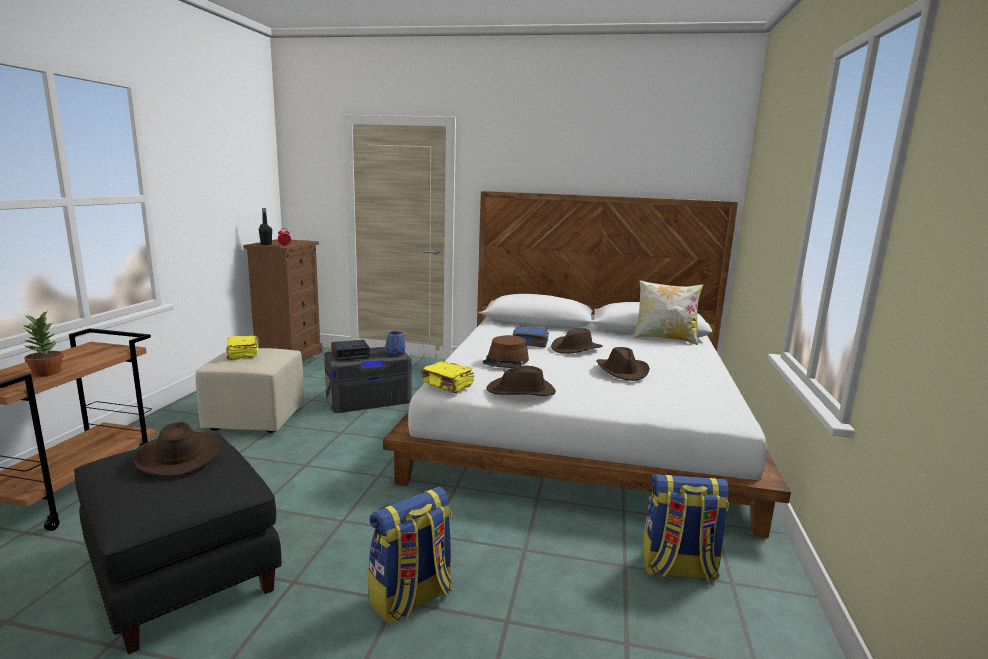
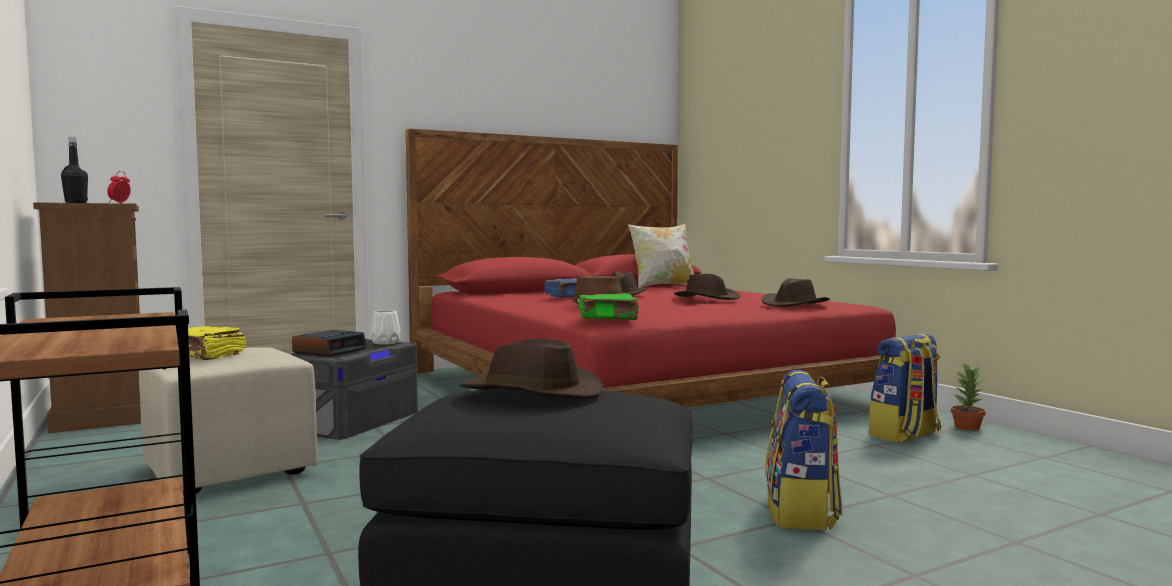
camera: 40 degrees left, 10 degrees down
(47, 373) = (125, 334): potted plant -> potted plant (967, 427)
(396, 353) = (386, 342): blue vase -> white vase
(448, 385) = (608, 318): yellow book -> green book
(521, 391) = (680, 314): brown hat -> brown hat (794, 305)
(582, 425) = (637, 388): white bed -> red bed

